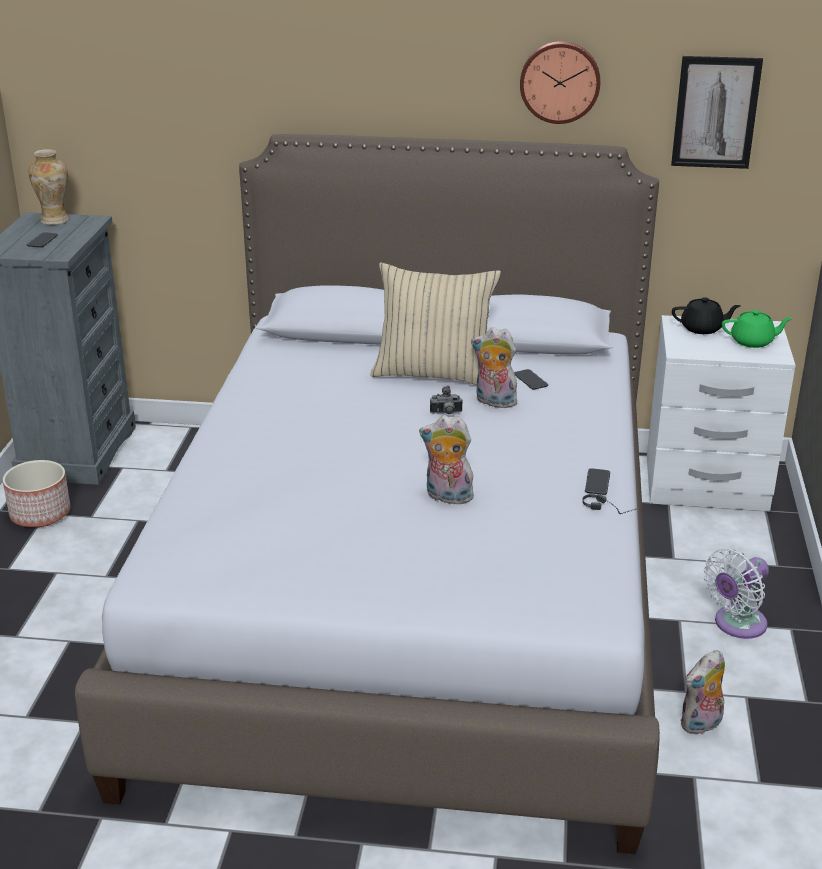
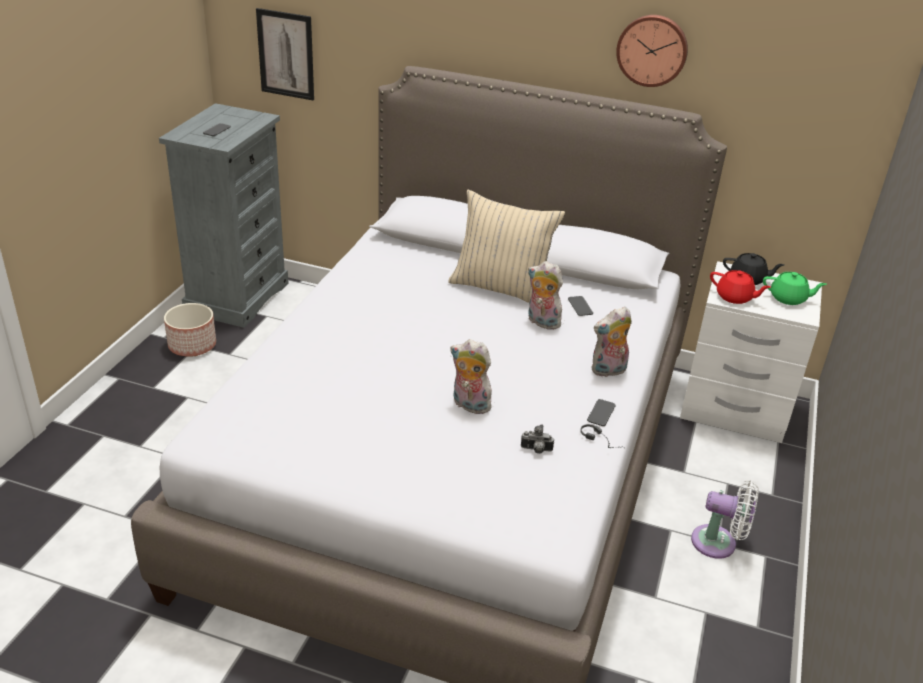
camera: 10 degrees right, 5 degrees up
(55, 221) = (234, 114): vase -> none
(446, 413) = (497, 326): camera -> camera (536, 450)
(695, 348) = (735, 297): none -> red teapot
(701, 725) = (658, 631): plush toy -> plush toy (608, 371)
(715, 112) = (786, 94): picture -> picture (286, 54)
(736, 625) = (718, 543): white fan -> white fan turned 135 degrees counterclockwise

